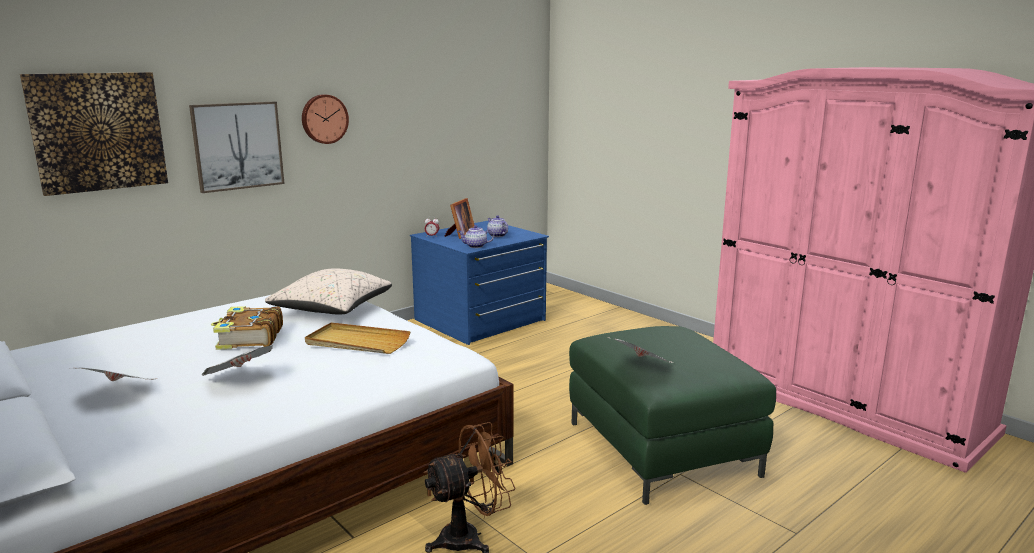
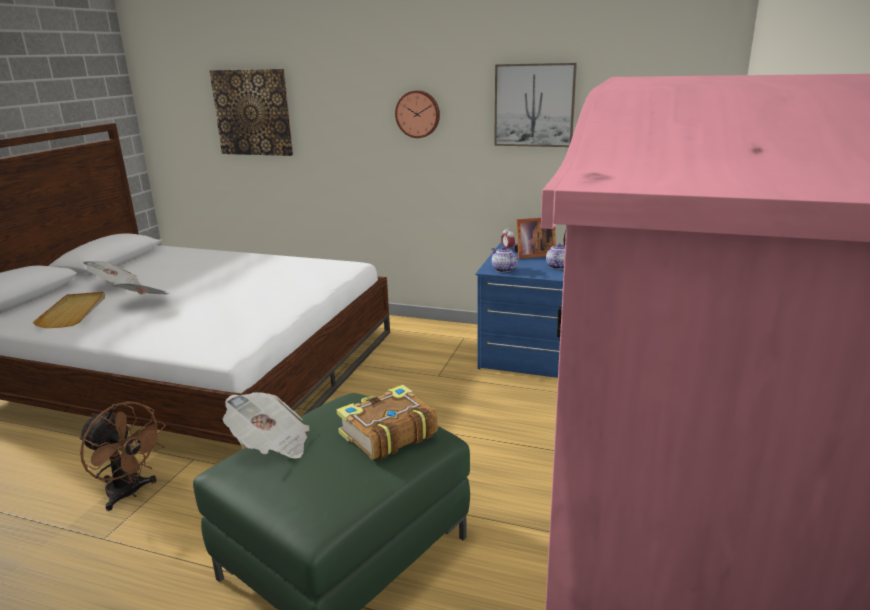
camera: 60 degrees right, 5 degrees up
(238, 146) = (343, 132): picture -> picture (534, 105)
(249, 338) = (220, 281): book -> book (387, 434)
(332, 310) = (303, 283): beige pillow -> none
(357, 342) = (229, 310): beige tray -> beige tray (73, 312)

